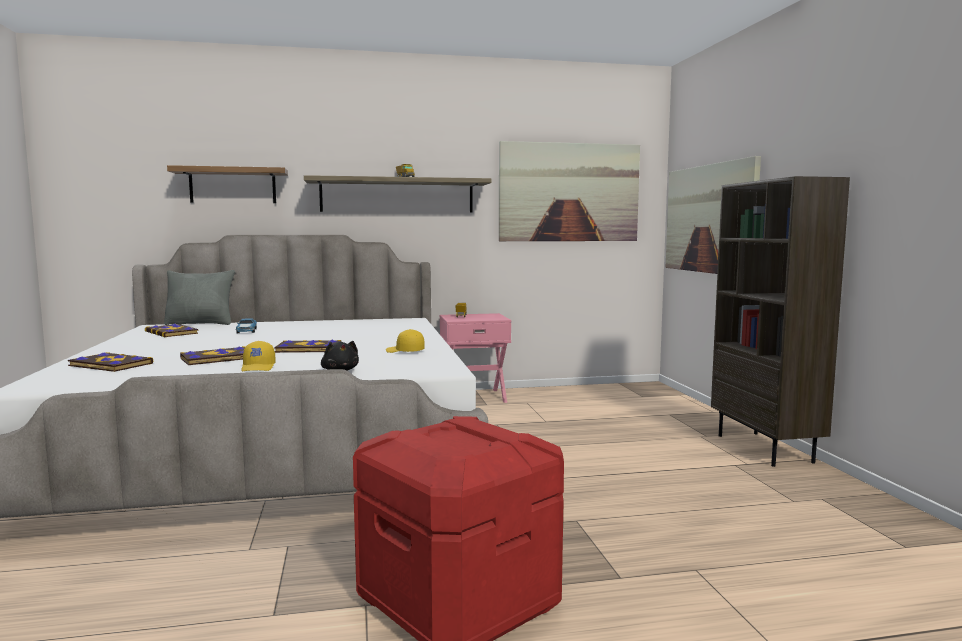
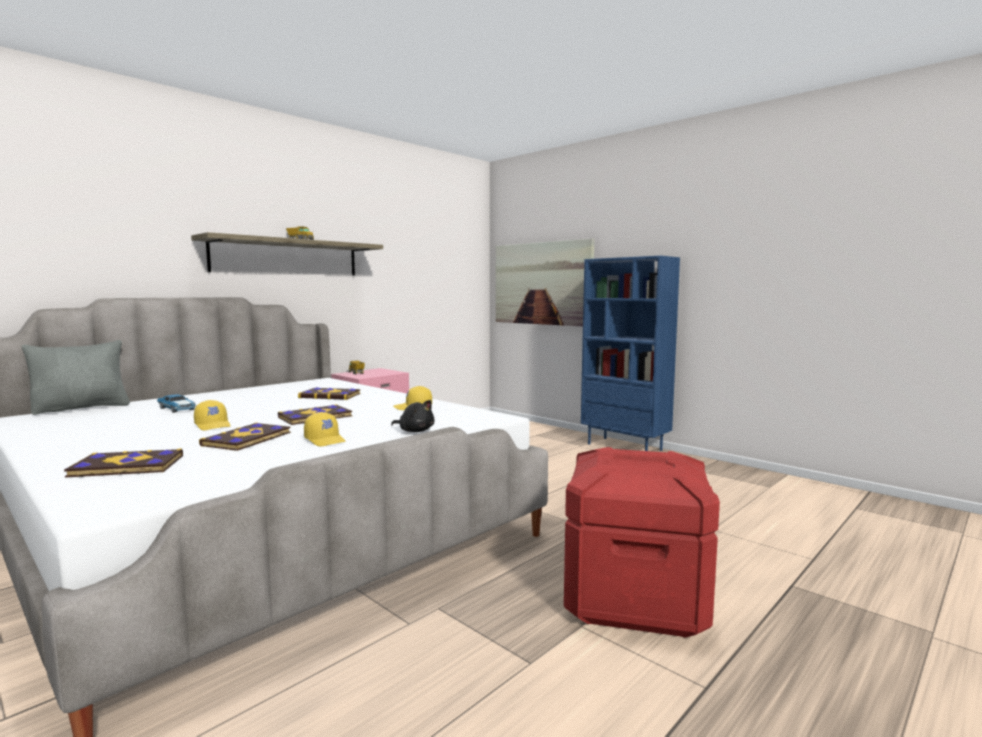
camera: 35 degrees left, 0 degrees up
(172, 332) = (77, 422): book -> book (330, 395)
(230, 345) = (213, 425): none -> yellow cap
(233, 186) = (99, 239): shelf -> none
(569, 192) = (427, 259): picture -> none
(765, 449) = (625, 447): brown bookcase -> blue bookcase

